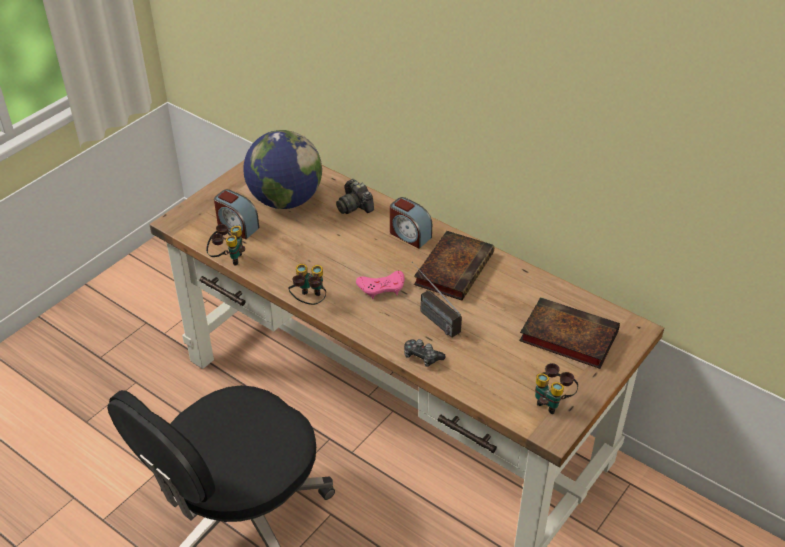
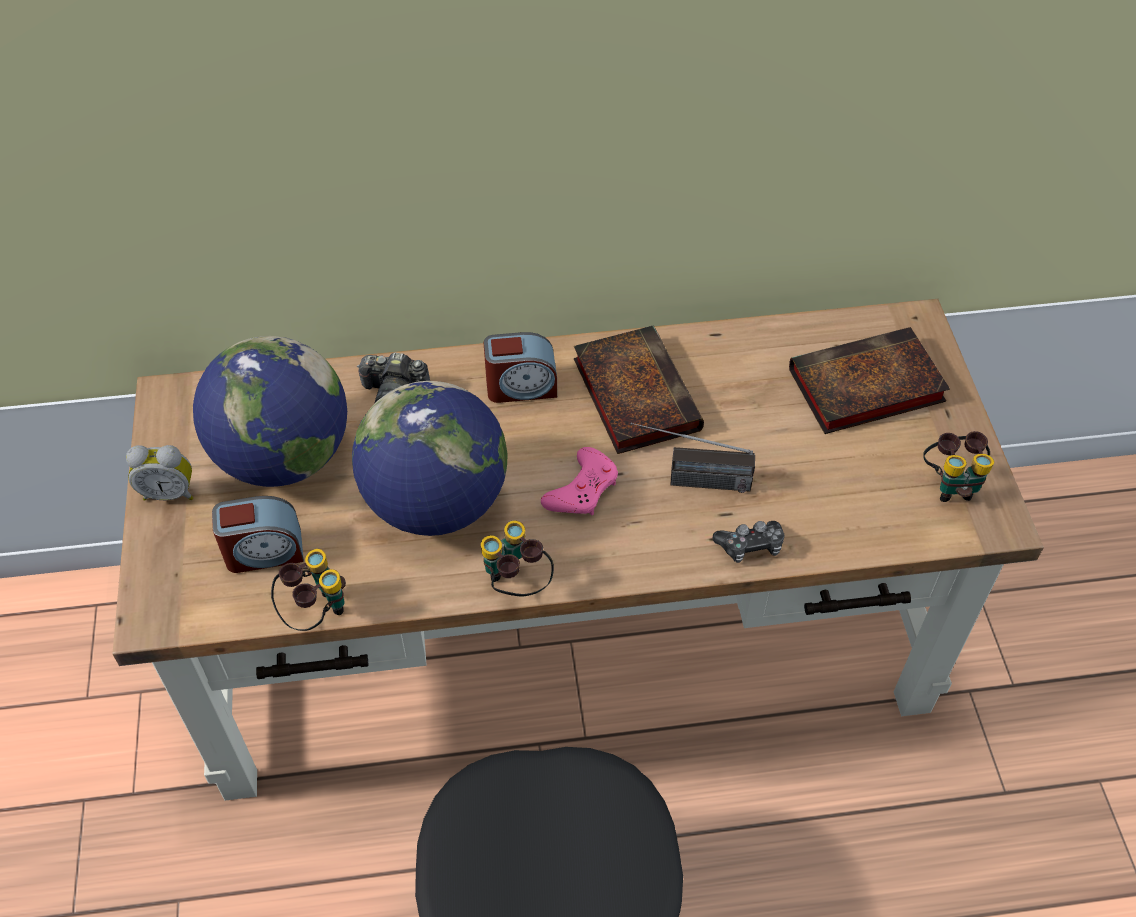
camera: 45 degrees left, 10 degrees up
(232, 186) = (170, 492): none -> alarm clock
(318, 253) = (436, 503): none -> globe

